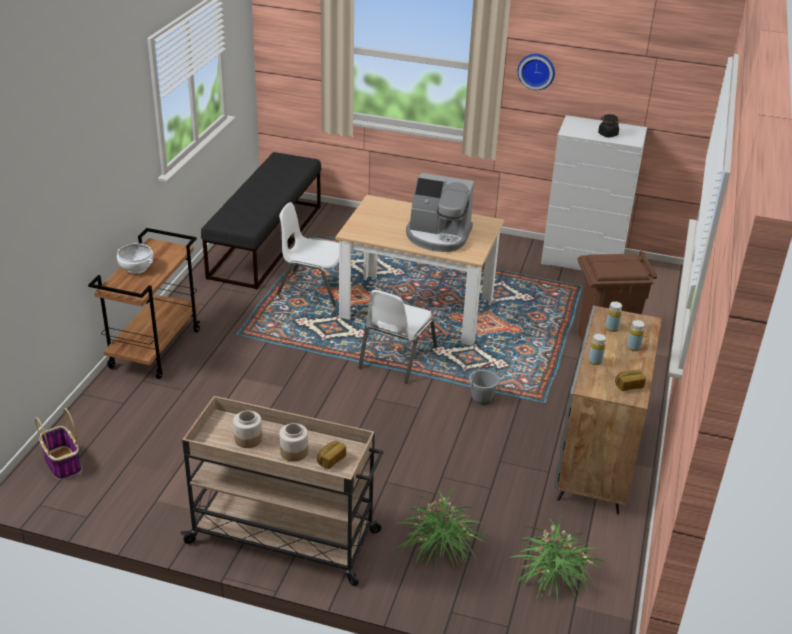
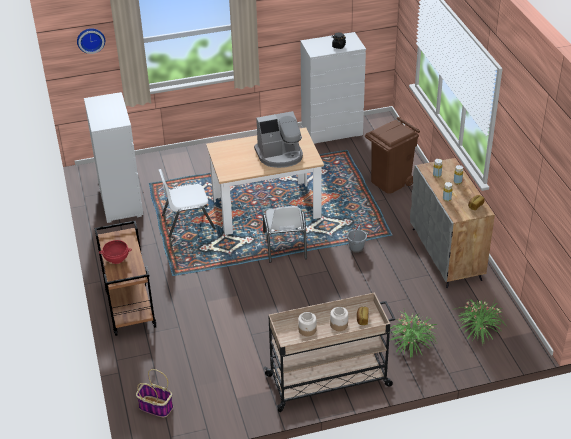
camera: 30 degrees left, 5 degrees up
(137, 268) = (116, 258): white bowl -> red bowl
(266, 240) = (121, 201): black bench -> white dresser
(536, 70) = (275, 17): wall clock -> wall clock (90, 39)

